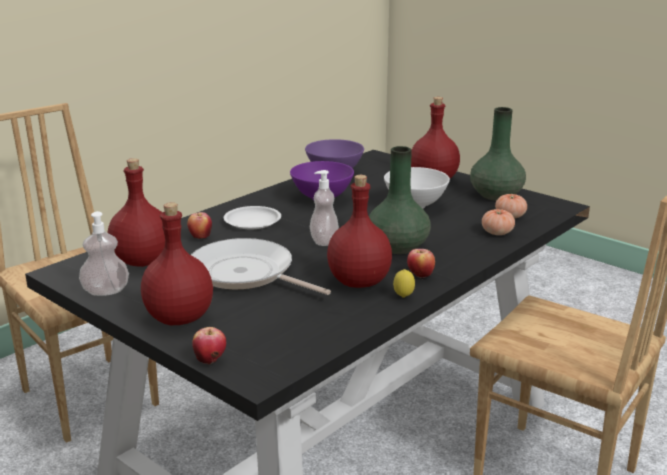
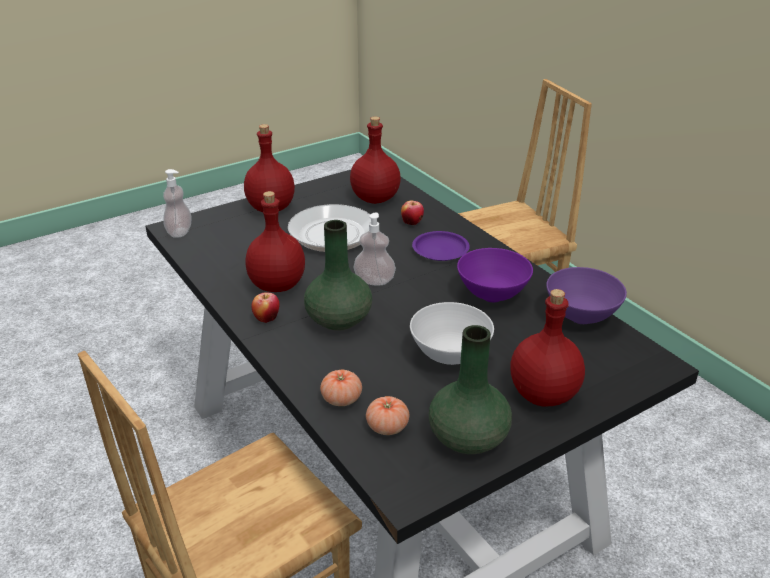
camera: 105 degrees right, 10 degrees up
(106, 291) = (330, 185): soap dispenser -> soap dispenser (179, 232)
(210, 360) = (206, 214): apple -> none
(253, 221) = (441, 250): white plate -> purple plate
(403, 297) = (234, 301): lemon -> none

